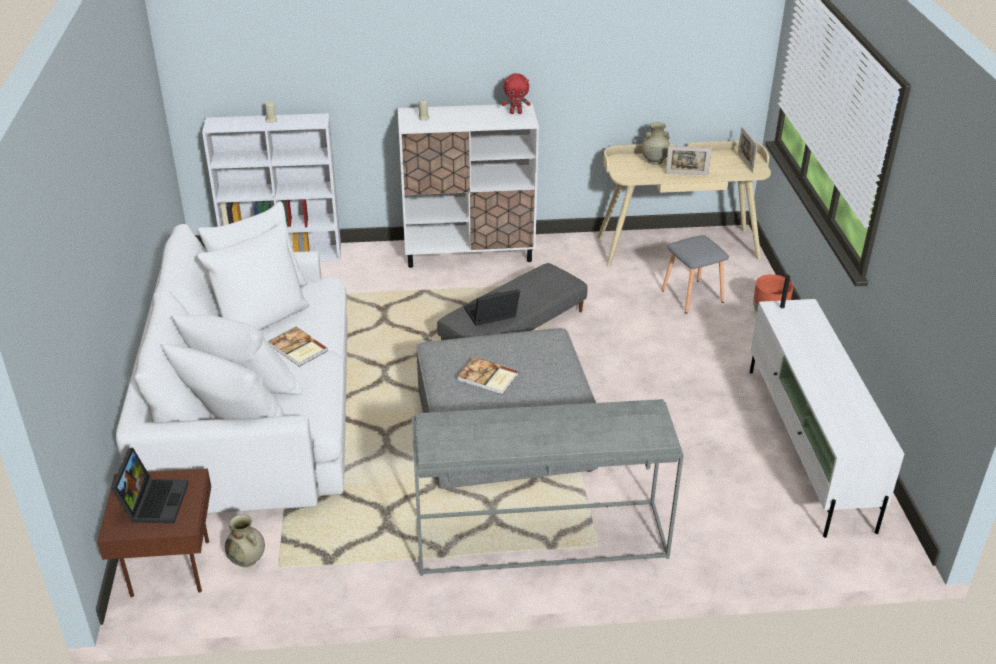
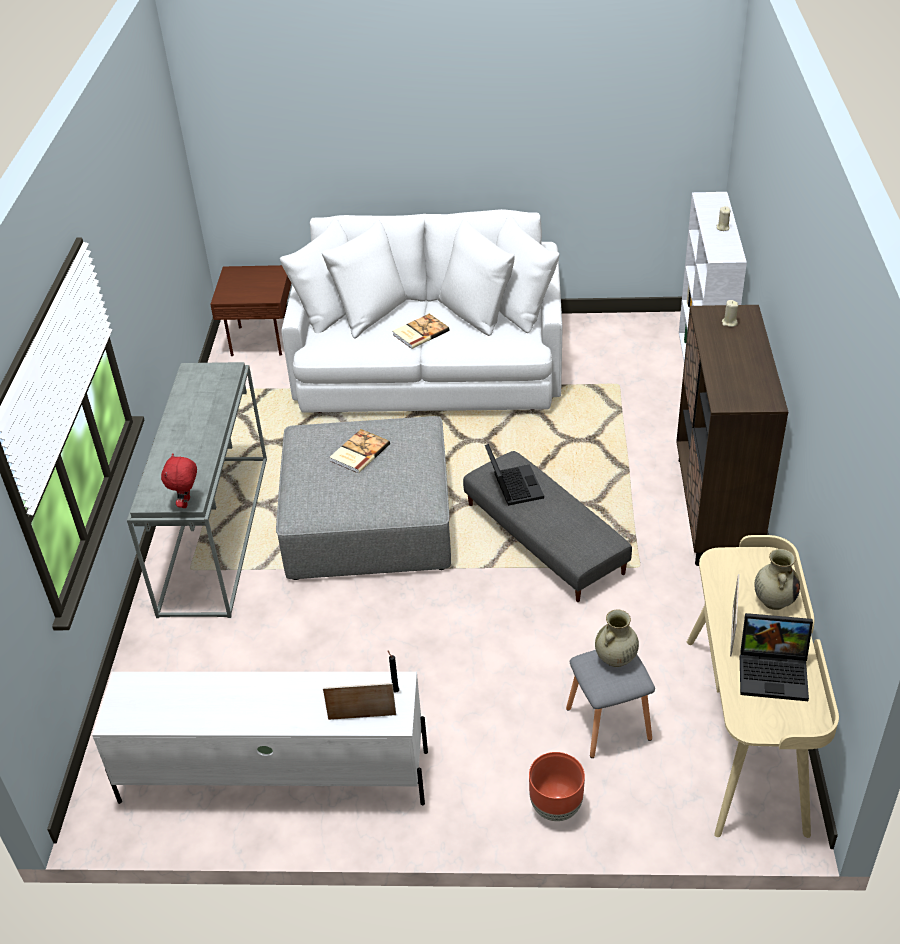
camera: 100 degrees right, 5 degrees up
(153, 500) = (253, 283): laptop -> laptop (774, 672)
(247, 559) = (254, 374): beige vase -> beige vase (615, 658)
(469, 252) = (715, 510): white cabinet -> brown cabinet
(516, 113) = (752, 395): red plush toy -> red plush toy (187, 503)
(745, 163) = (778, 713): picture frame -> picture frame (362, 717)

